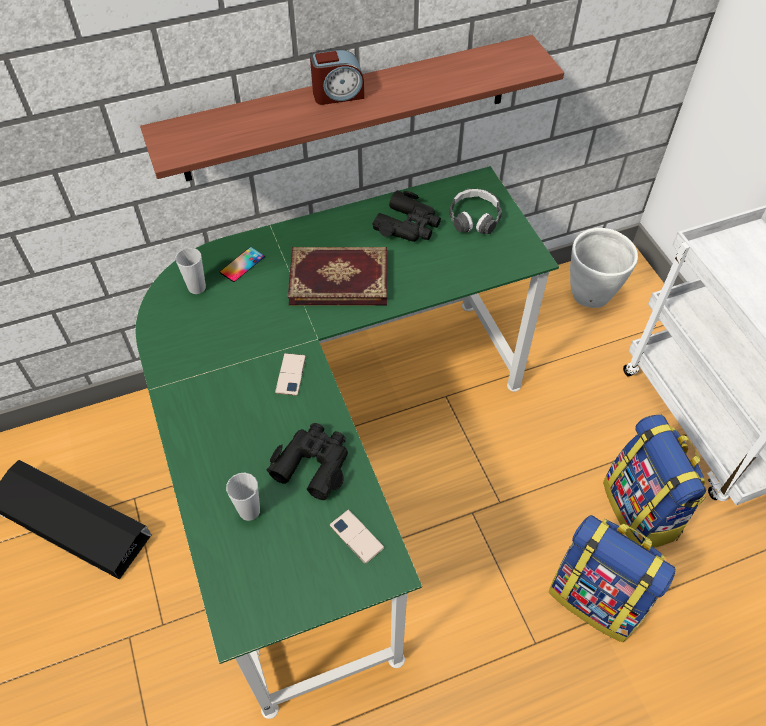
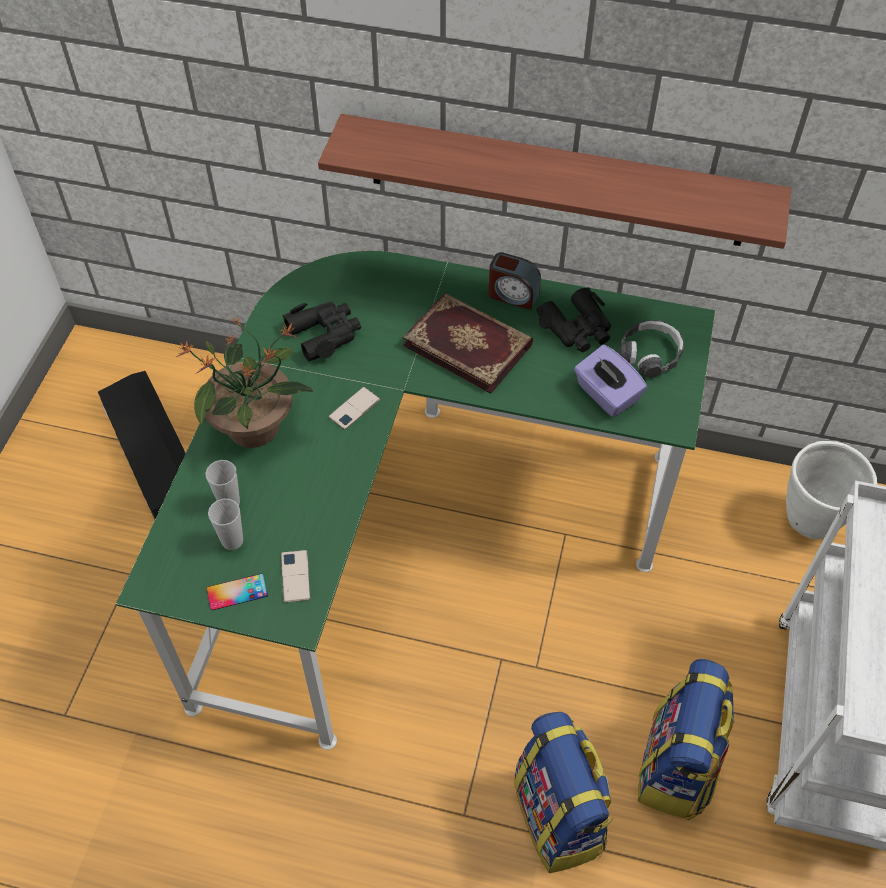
camera: 35 degrees right, 0 degrees up
(197, 287) = (338, 288): cup -> cup (232, 541)
(219, 436) = (255, 427): none -> potted plant
(242, 264) = (393, 287): phone -> phone (237, 592)
(313, 463) = (310, 495): black binoculars -> black binoculars (325, 334)
(338, 94) = (536, 162): alarm clock -> alarm clock (512, 295)
(469, 262) = (606, 395): none -> purple tissue box

